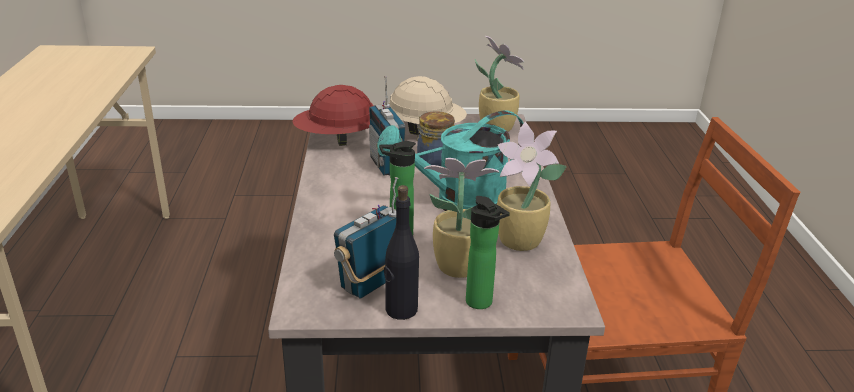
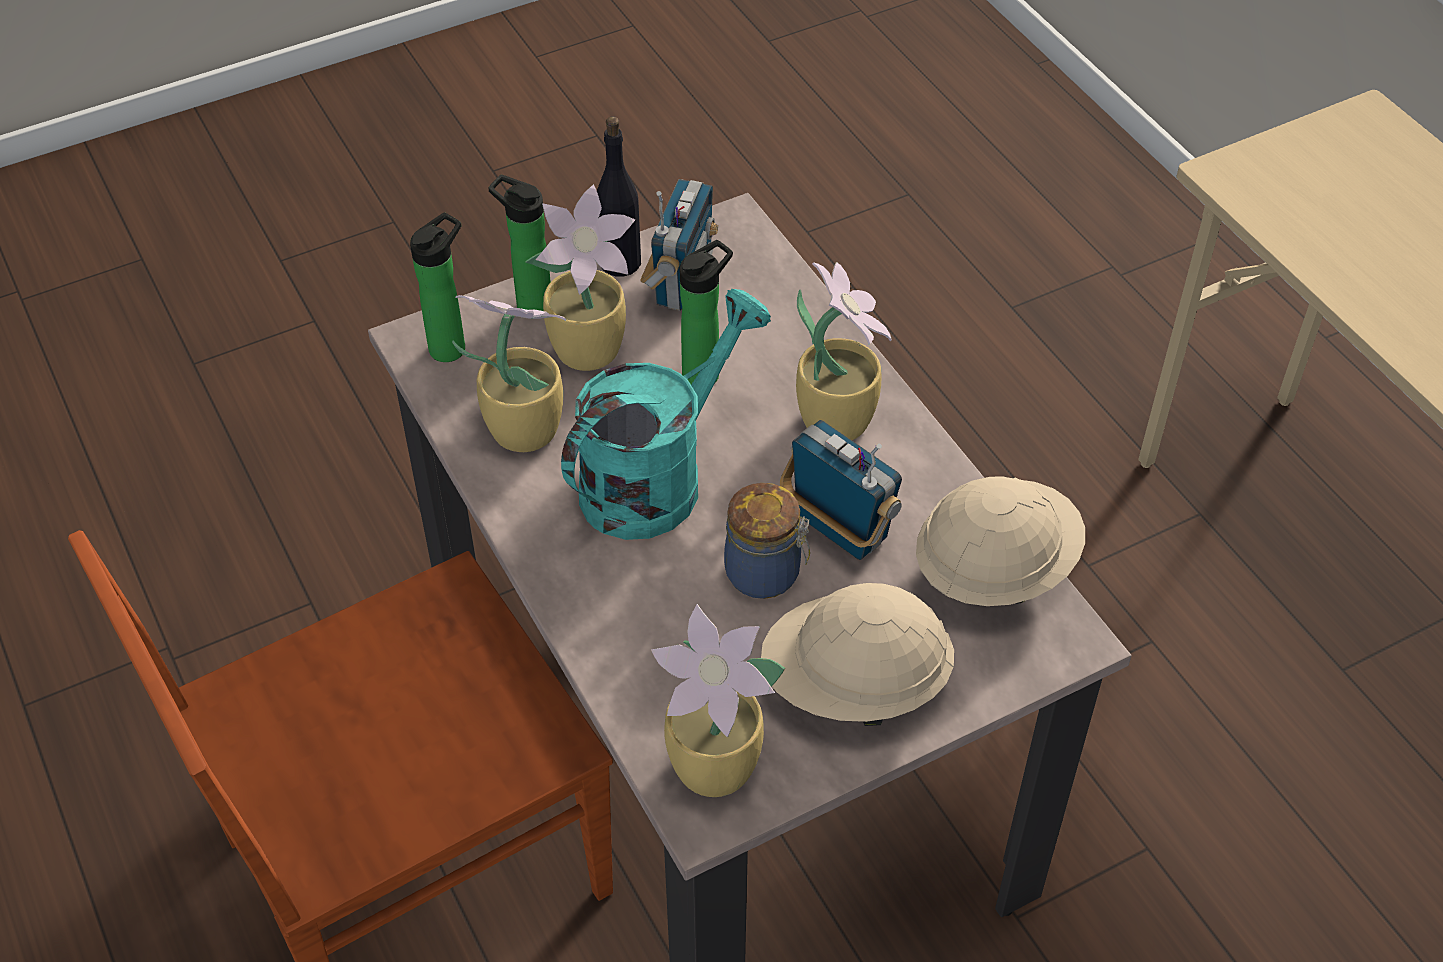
camera: 155 degrees right, 20 degrees up
(336, 140) = (994, 569): red hard hat -> beige hard hat
(347, 198) = (836, 418): none -> potted plant
(547, 295) = (451, 346): none -> bottle

